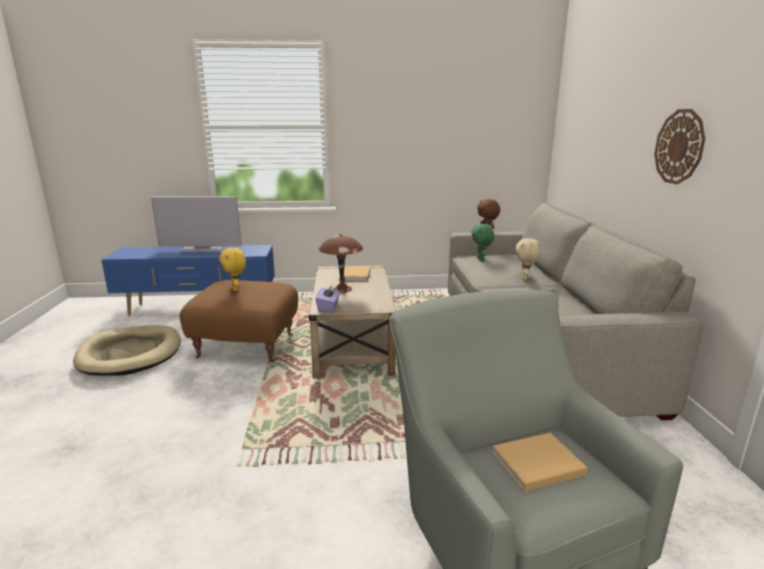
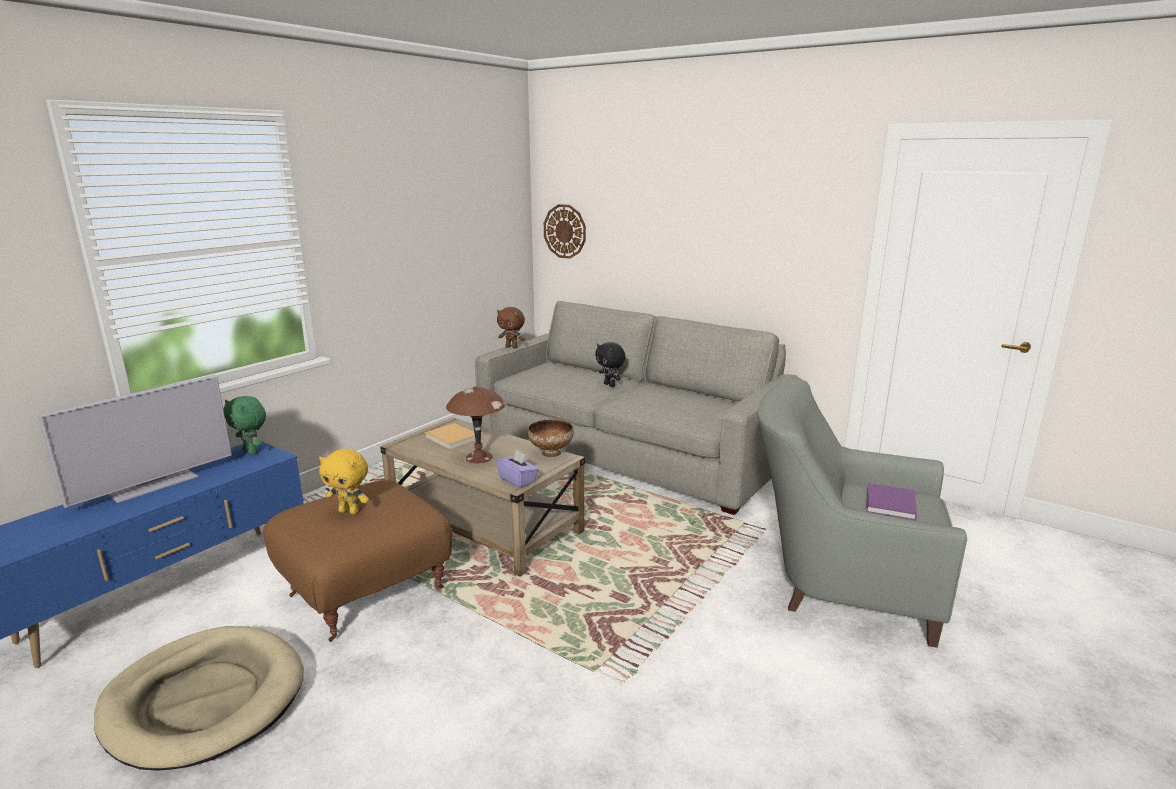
camera: 50 degrees left, 0 degrees up
(384, 302) = (551, 452): none -> bowl
(481, 259) = (536, 379): green plush toy -> green plush toy (251, 452)
(525, 278) = (610, 385): beige plush toy -> black plush toy
(535, 464) = (890, 504): beige book -> purple book
(679, 147) = (739, 238): wall clock -> wall clock (565, 231)

